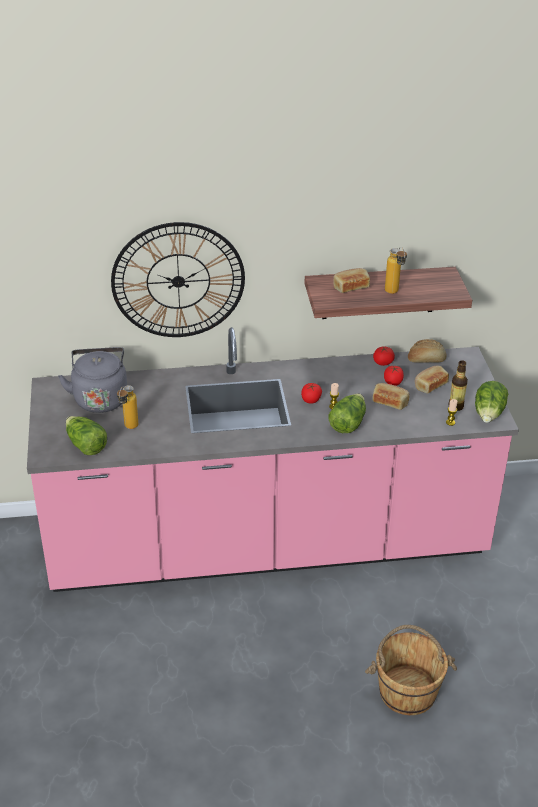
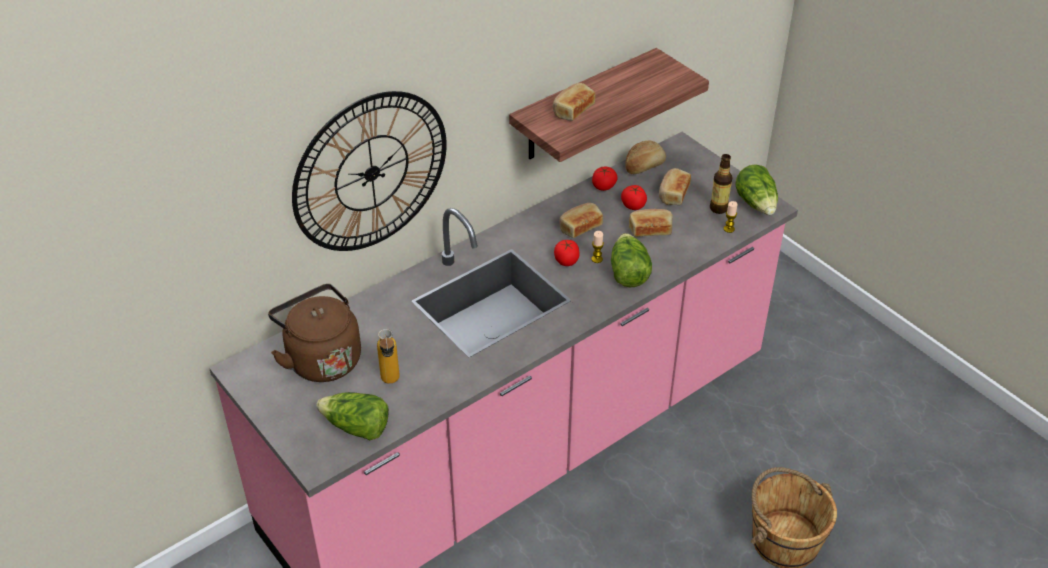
camera: 30 degrees left, 5 degrees up
(100, 398) = (321, 358): grey kettle -> brown kettle
(341, 382) = (580, 227): none -> bread
(394, 293) = (625, 101): bottle -> none

